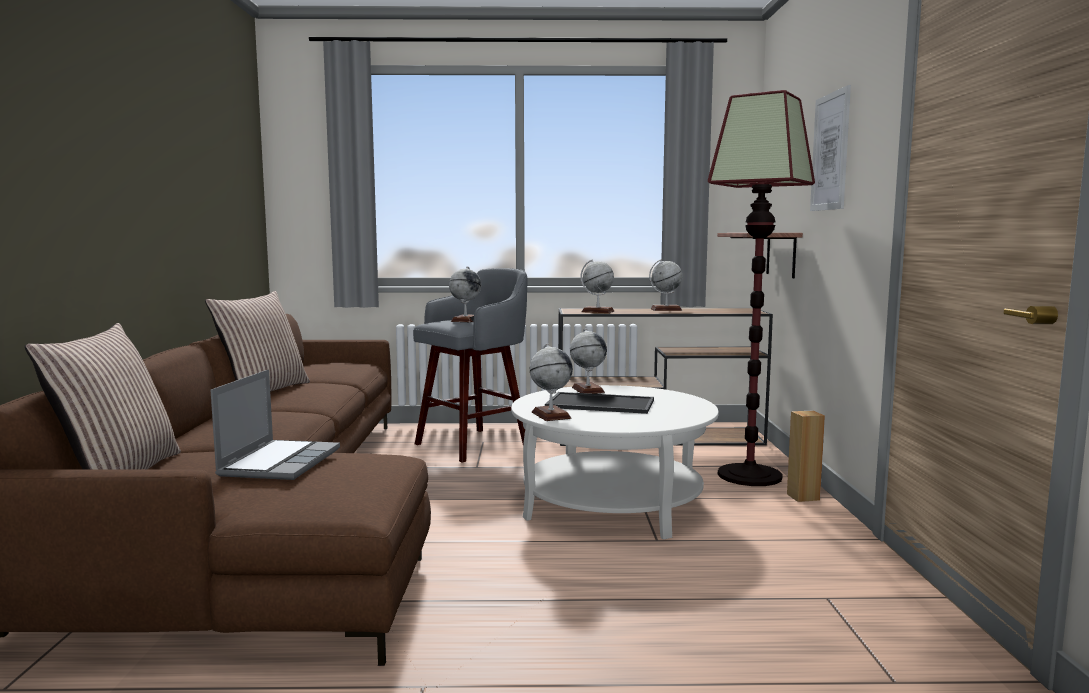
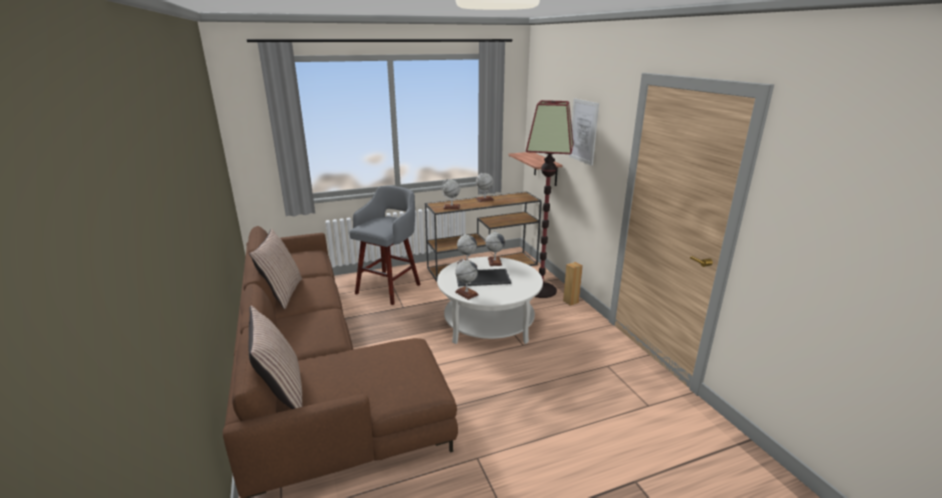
camera: 20 degrees left, 15 degrees up
(280, 462) = (364, 363): laptop -> none
(465, 320) = (381, 223): globe -> globe (494, 262)

